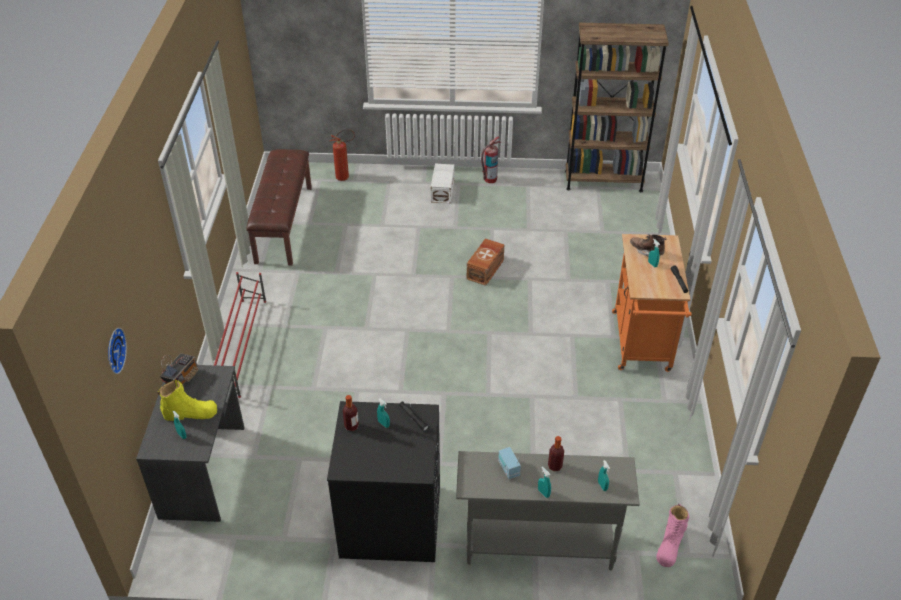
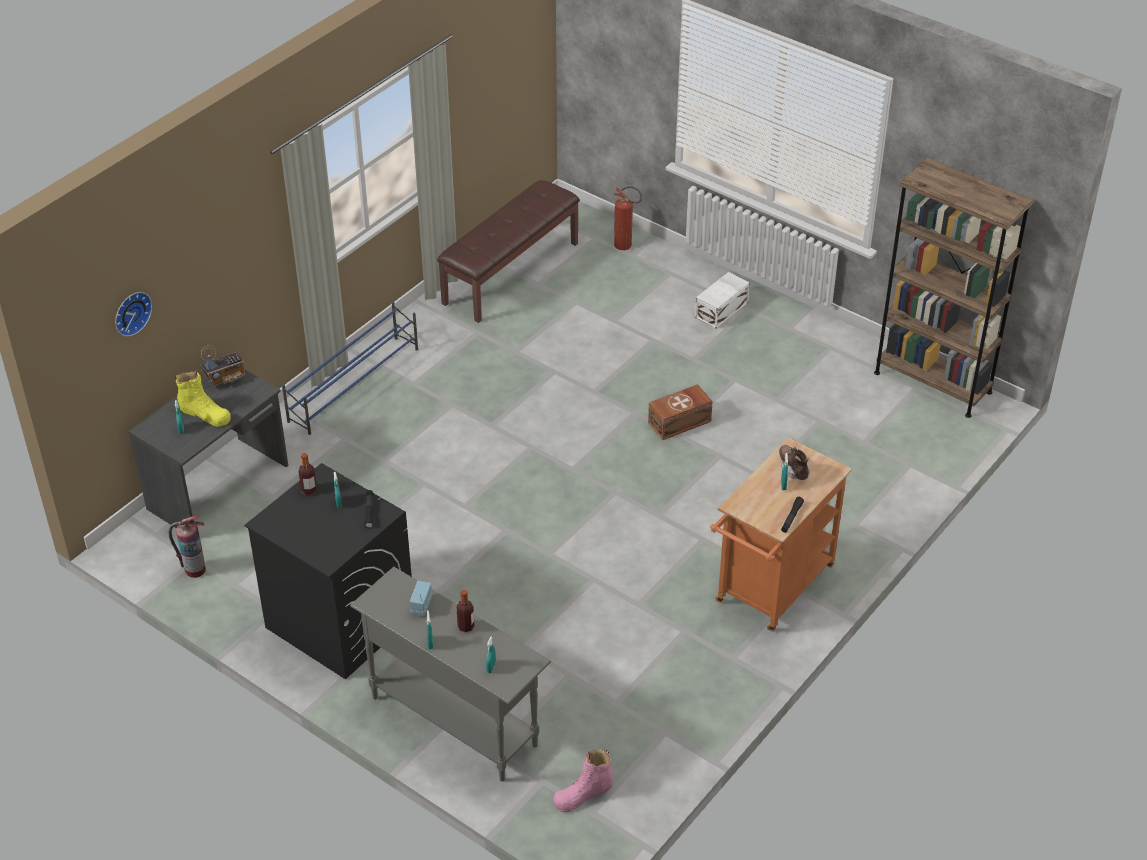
camera: 35 degrees right, 0 degrees up
(241, 346) = (355, 384): red shoe rack -> blue shoe rack
(490, 179) = (792, 320): fire extinguisher -> fire extinguisher (195, 569)

